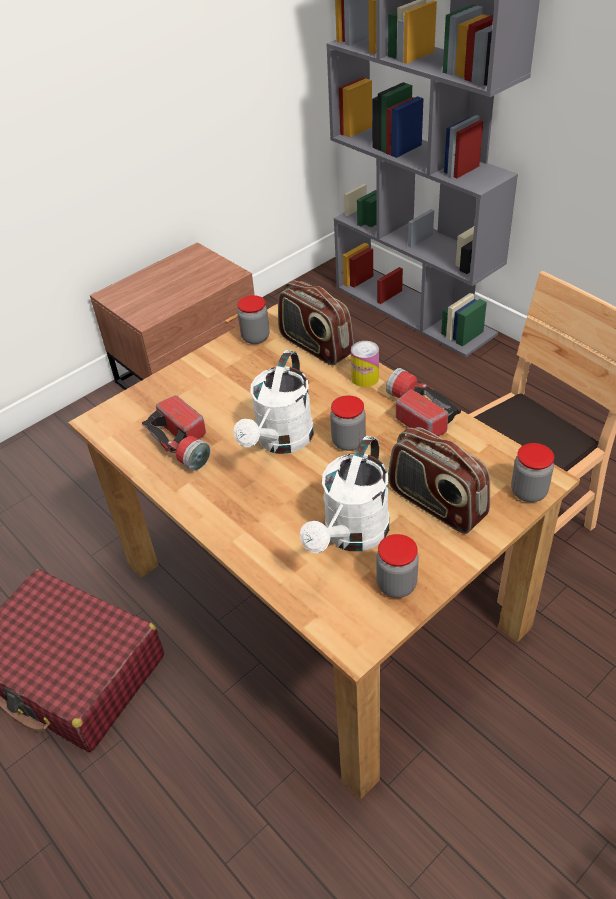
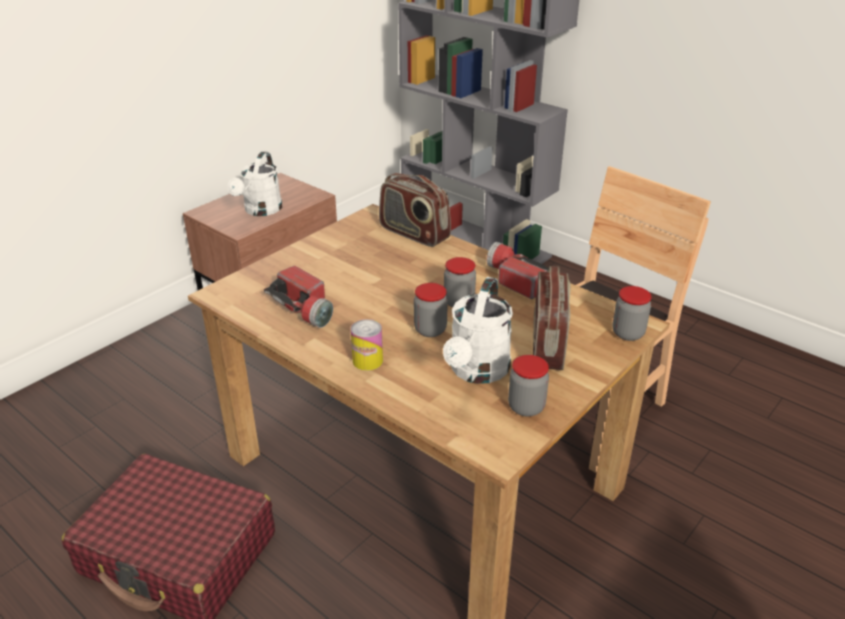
camera: 10 degrees left, 10 degrees down
(255, 337) = (357, 228): jar -> jar (430, 330)
(281, 441) = (396, 304): white watering can -> white watering can (260, 211)
(365, 378) = (464, 256): can -> can (367, 361)
(436, 504) = (548, 345): radio -> radio turned 120 degrees counterclockwise

